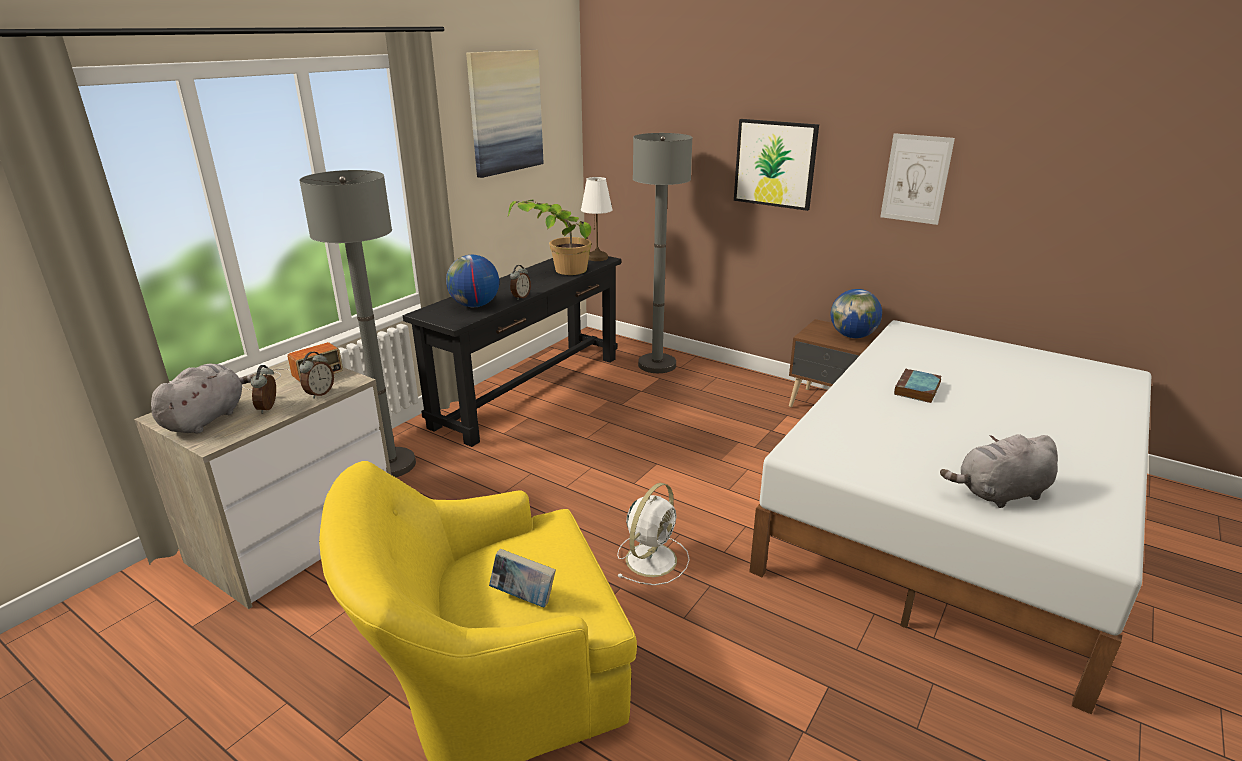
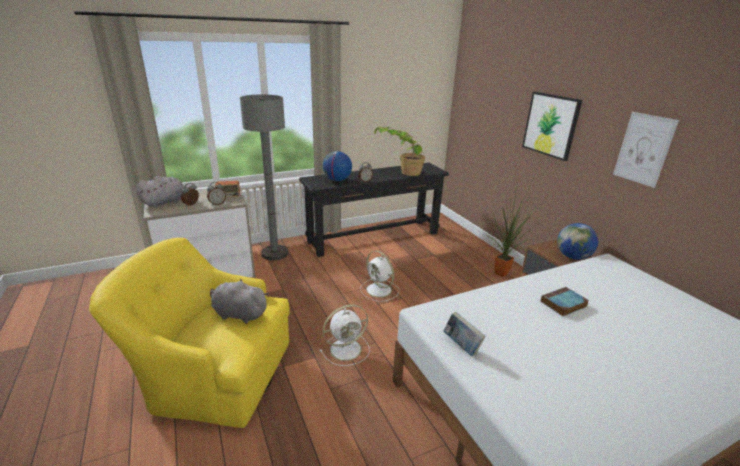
camera: 30 degrees right, 0 degrees up
(505, 112) = (392, 75): picture -> none
(523, 597) = (211, 333): book -> book (461, 346)
(597, 258) = (435, 169): white table lamp -> none
(616, 463) = (379, 290): none -> white fan
(657, 365) = (458, 243): grey floor lamp -> none
(749, 390) = (503, 275): none -> potted plant
(999, 494) = (535, 397): grey plush toy -> grey plush toy (238, 314)

